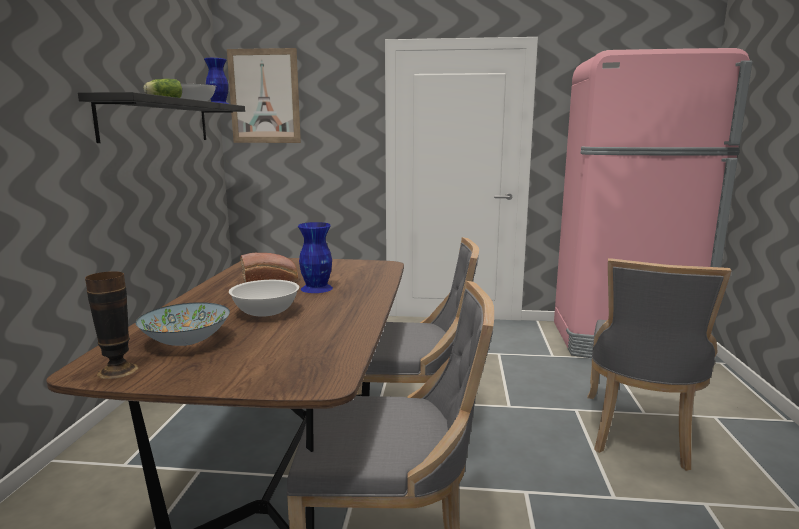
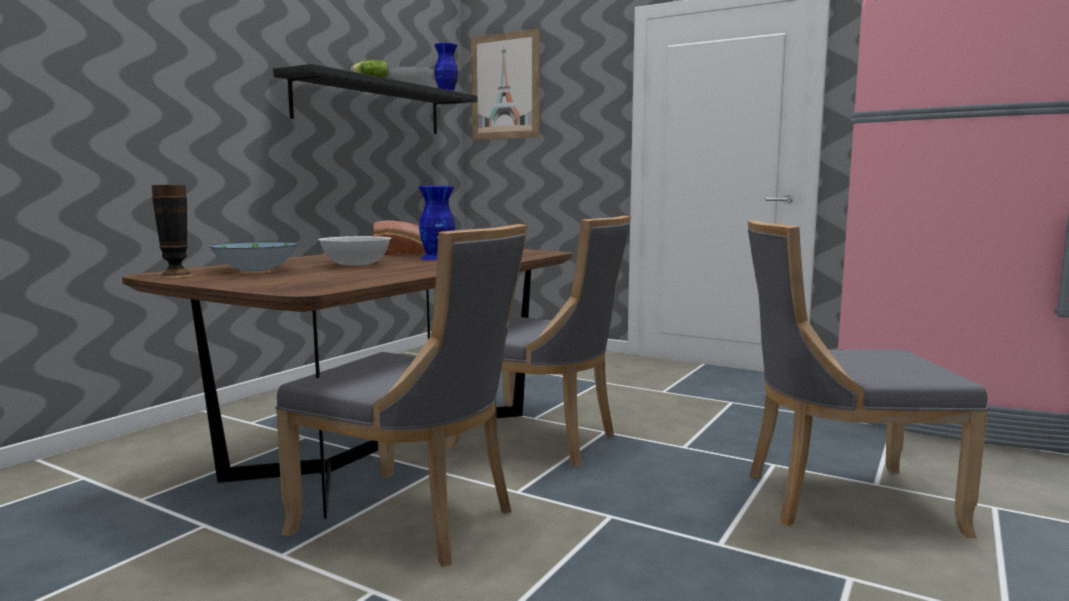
camera: 25 degrees right, 5 degrees down
(639, 433) = (839, 500): grey chair -> grey chair turned 45 degrees clockwise

